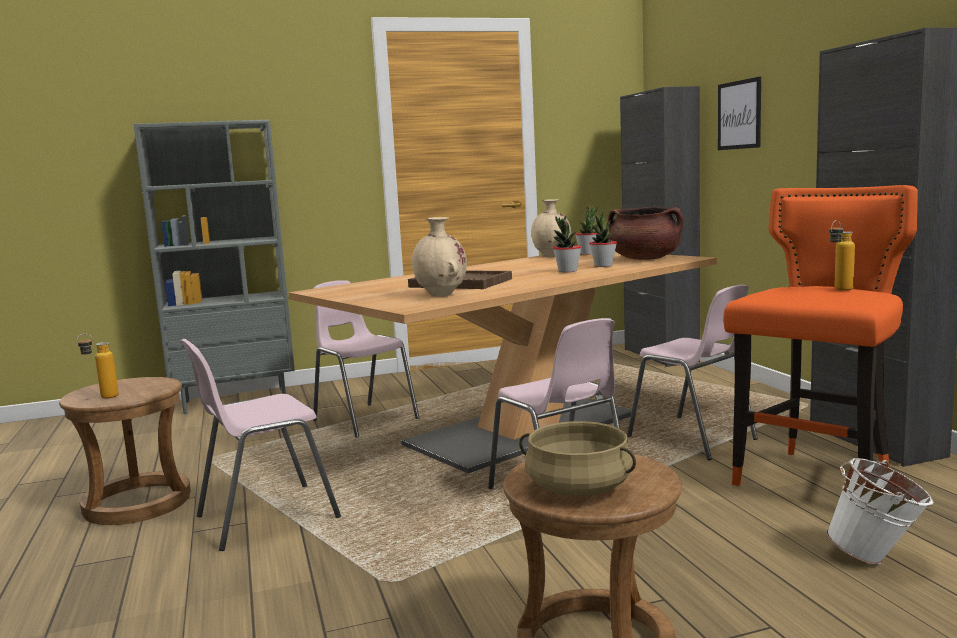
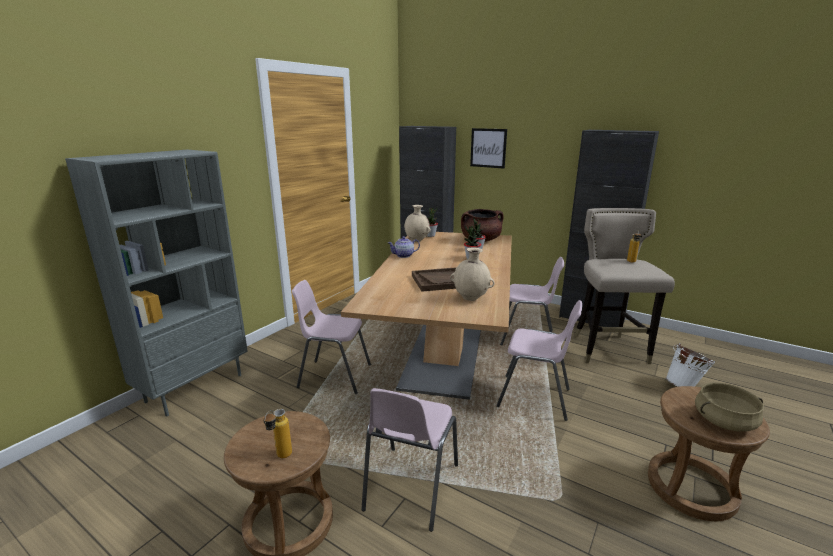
camera: 40 degrees left, 10 degrees up
(490, 265) = (404, 255): none -> teapot
(817, 482) = (608, 350): orange stool -> beige stool

